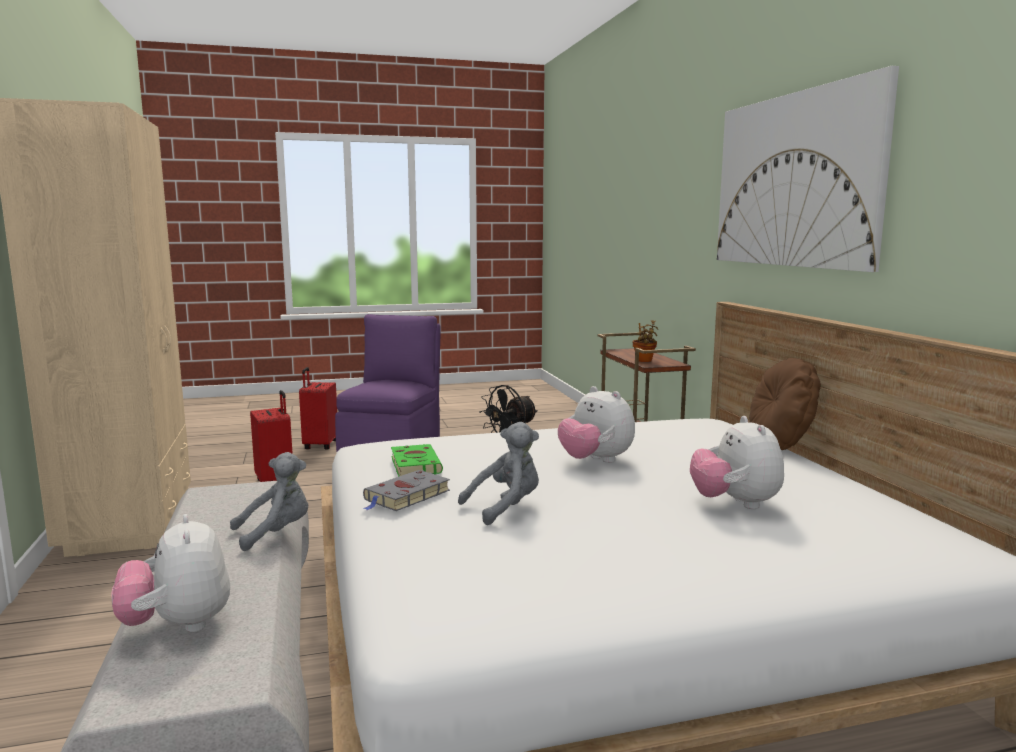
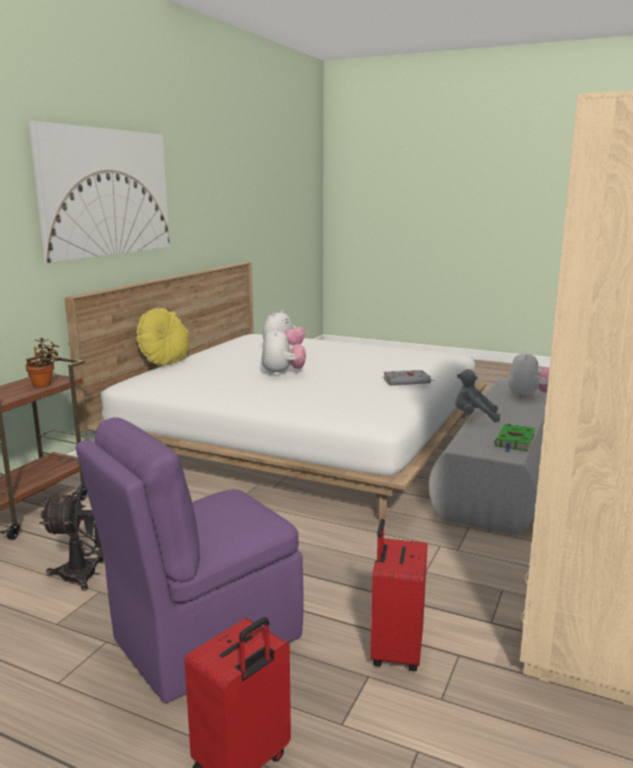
camera: 140 degrees left, 5 degrees up
(415, 464) = (377, 394): green book -> green book (515, 441)
(506, 508) = (372, 368): grey plush toy -> none
(780, 444) = (164, 363): brown pillow -> yellow pillow

